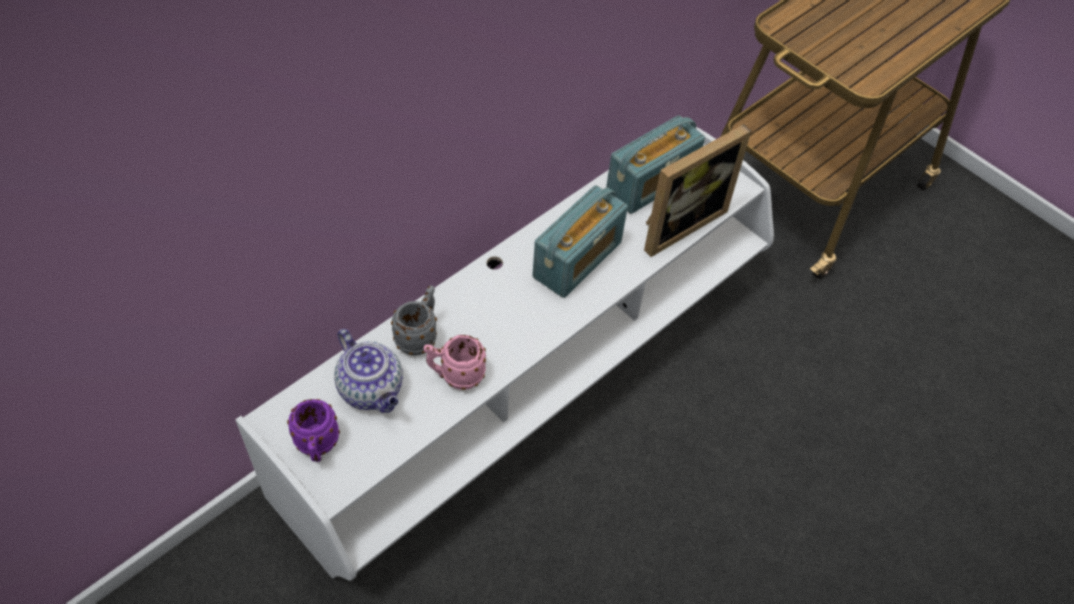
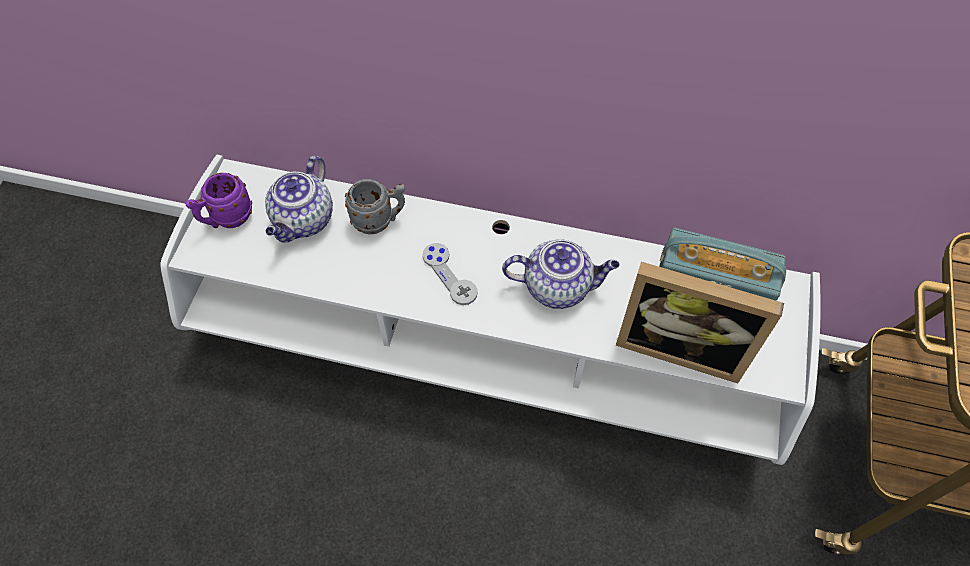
camera: 60 degrees right, 5 degrees up
(455, 376) = (358, 268): pink mug -> none
(512, 319) = (449, 274): none -> grey game controller
(577, 259) = (558, 287): radio -> teapot

